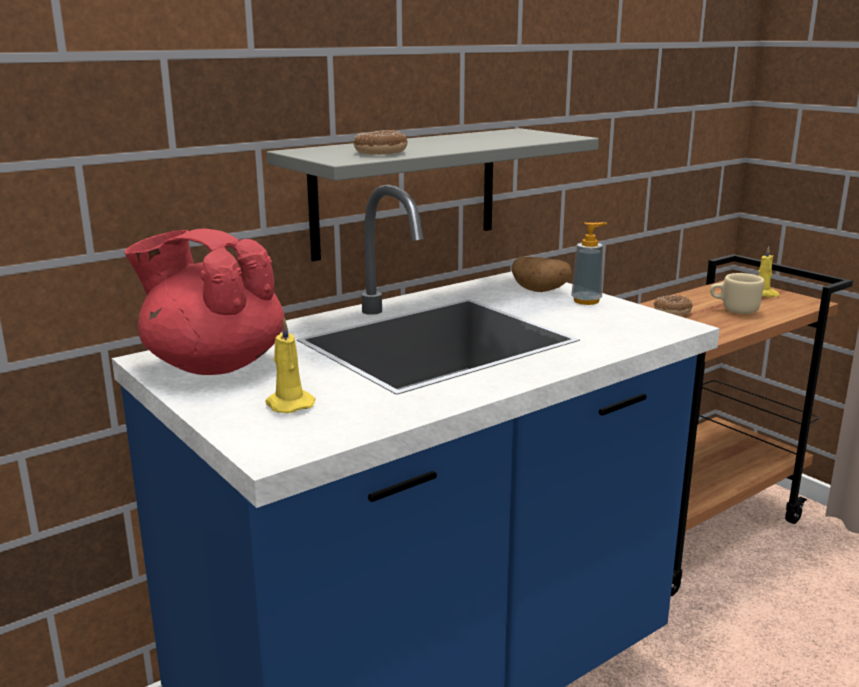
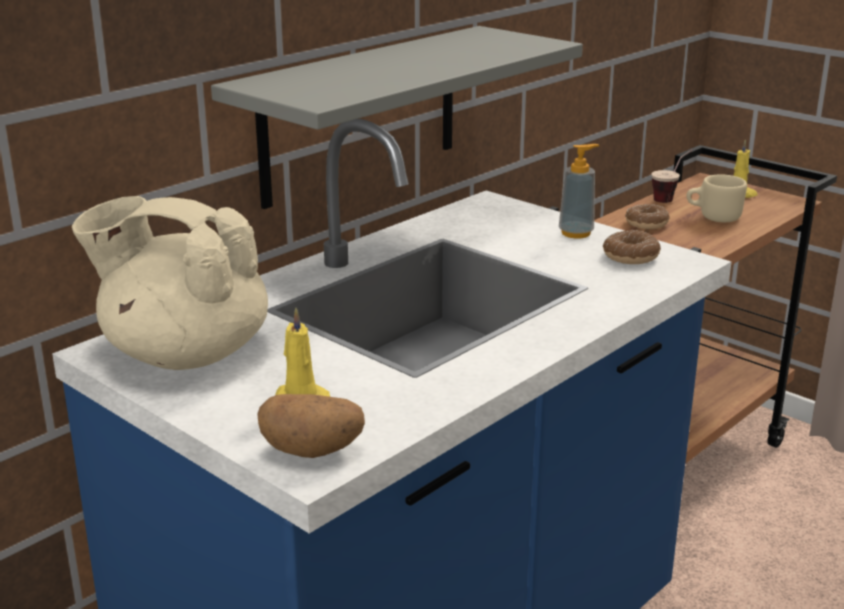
camera: 10 degrees left, 5 degrees up
(214, 365) = (184, 354): red teapot -> beige teapot
(380, 152) = (353, 84): donut -> donut (630, 256)
(540, 290) = (519, 221): potato -> potato (313, 451)
(700, 294) = (670, 198): none -> cup

